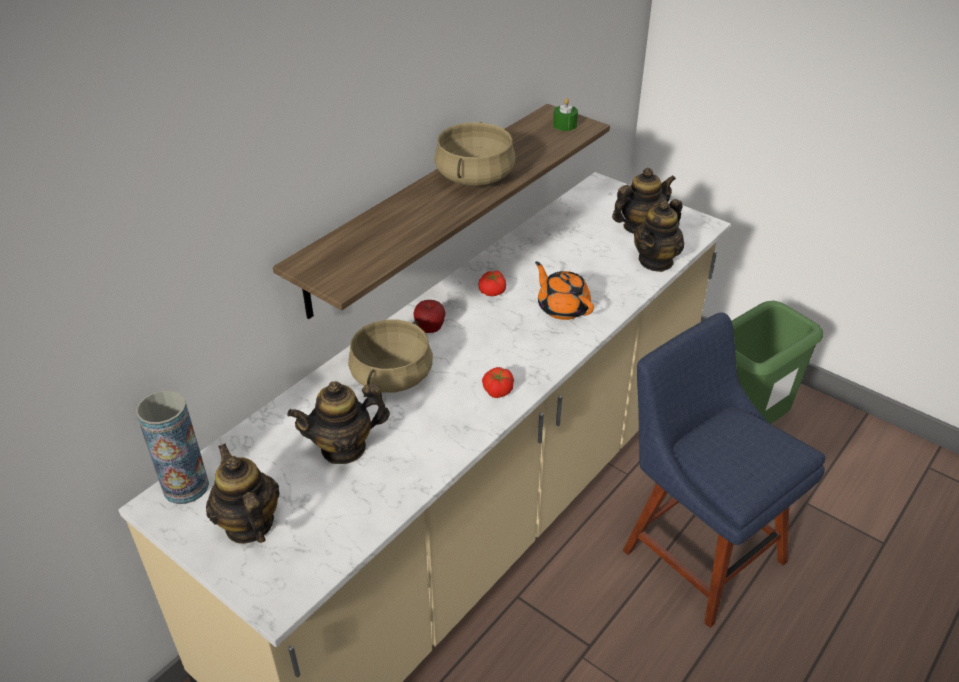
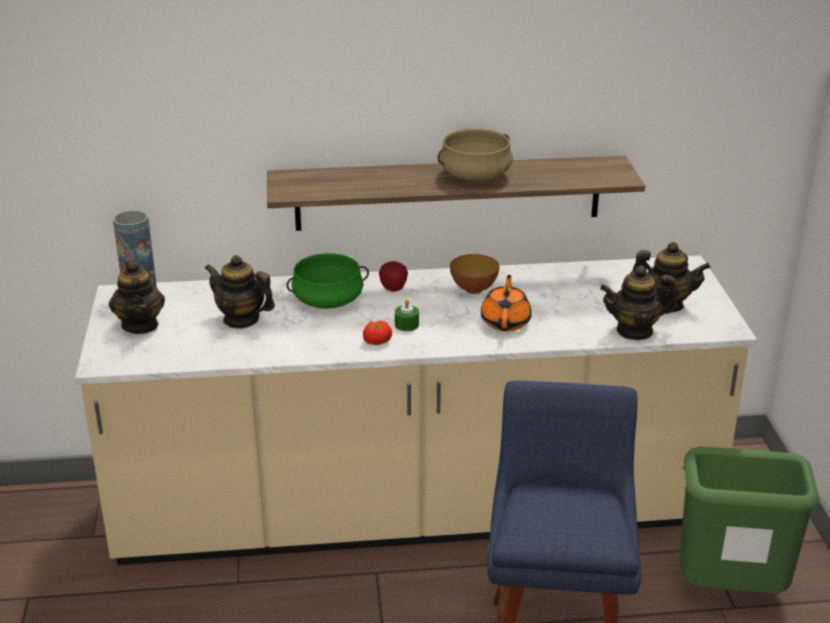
camera: 45 degrees right, 10 degrees down
(248, 525) = (140, 325): teapot -> teapot turned 150 degrees clockwise
(392, 376) = (328, 301): beige cooking pot -> green cooking pot
(493, 291) = (473, 290): tomato -> bowl
(564, 125) = (607, 172): green candle -> green candle (406, 325)

